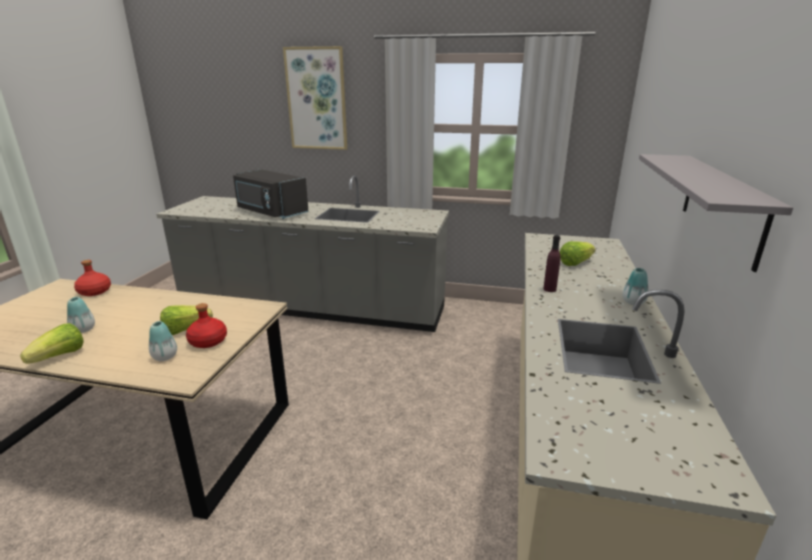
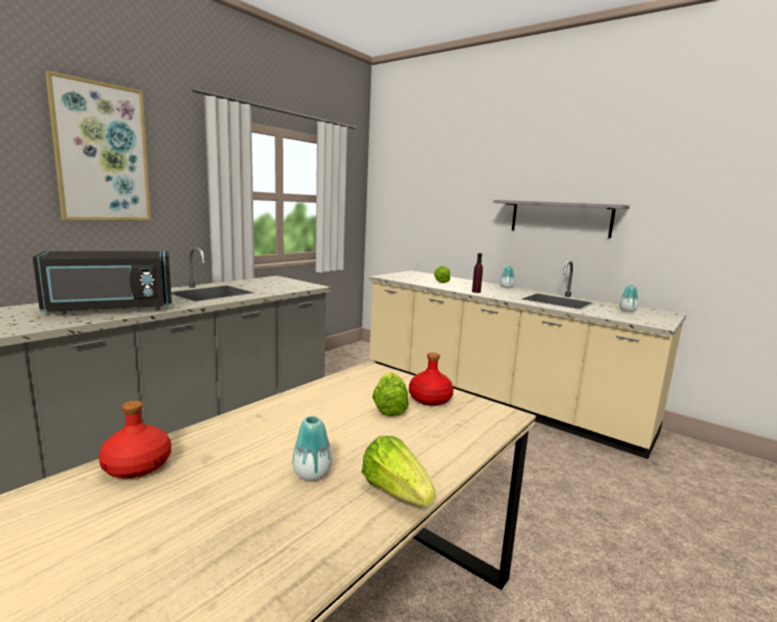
camera: 65 degrees left, 10 degrees down
(165, 357) = (451, 421): vase -> vase (627, 310)

